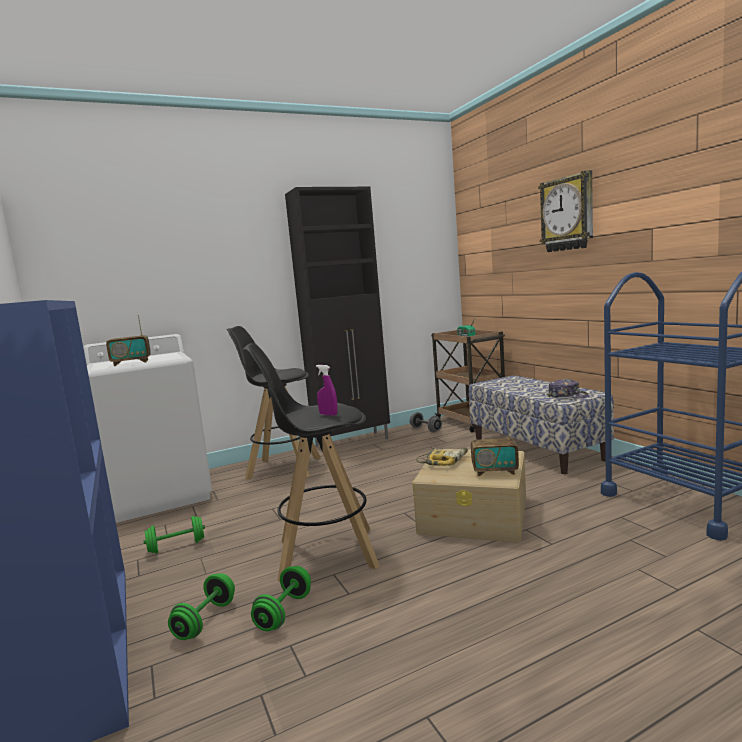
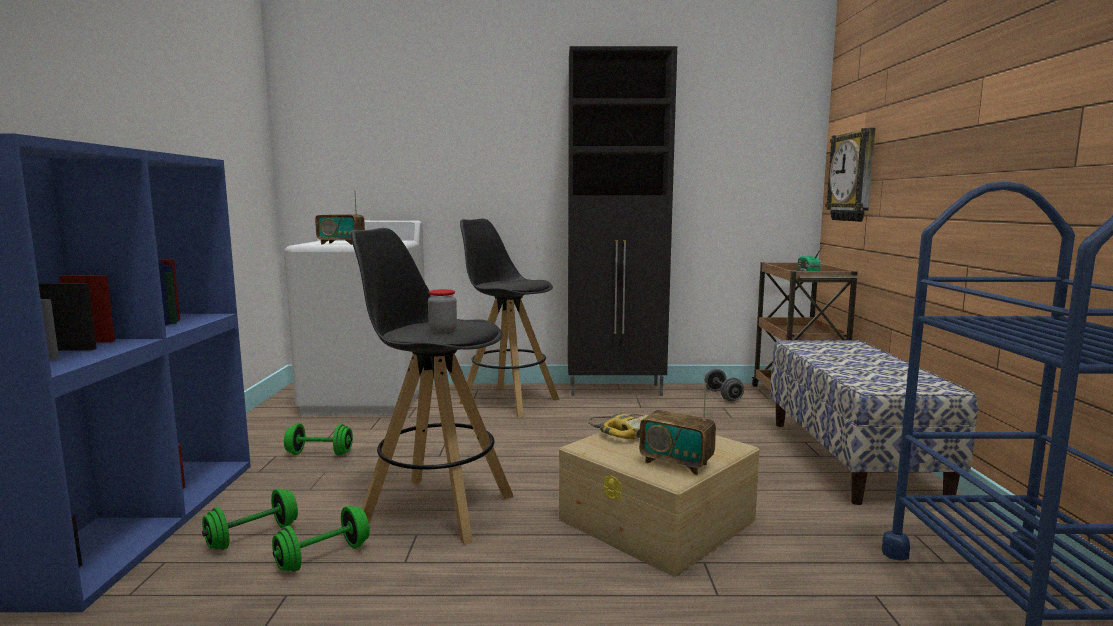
camera: 25 degrees right, 0 degrees up
(328, 414) = (443, 330): purple spray bottle -> jar
(567, 214) = (961, 84): wall clock -> wall clock (853, 177)
(567, 396) = (892, 383): cap -> none

